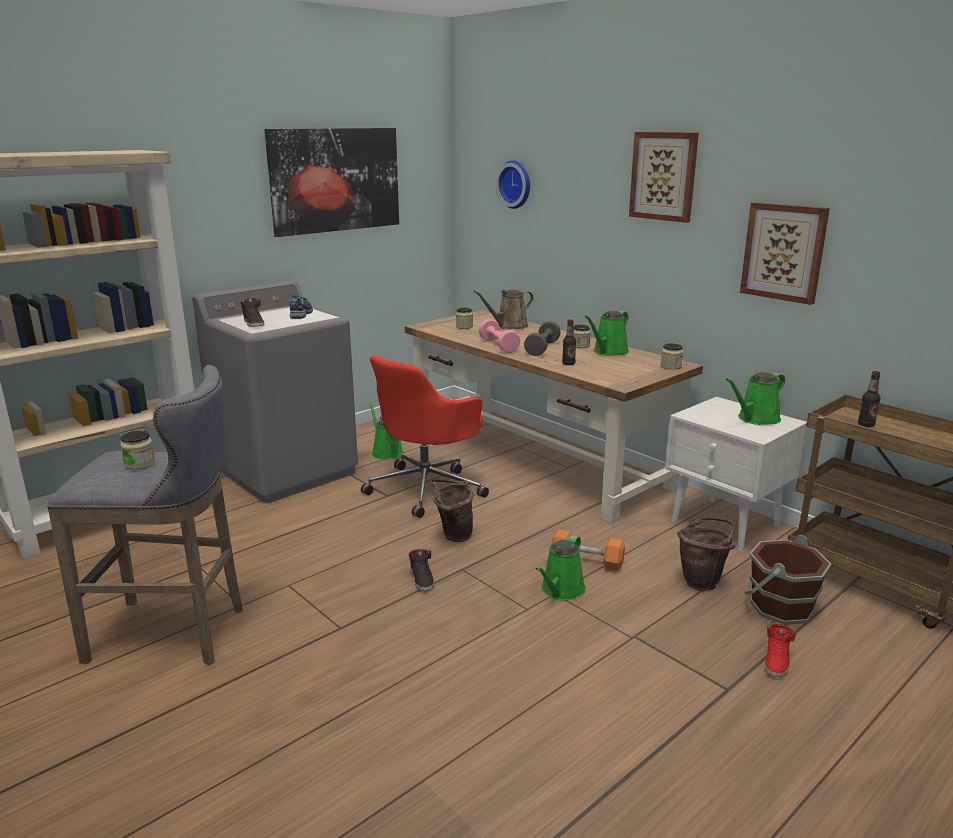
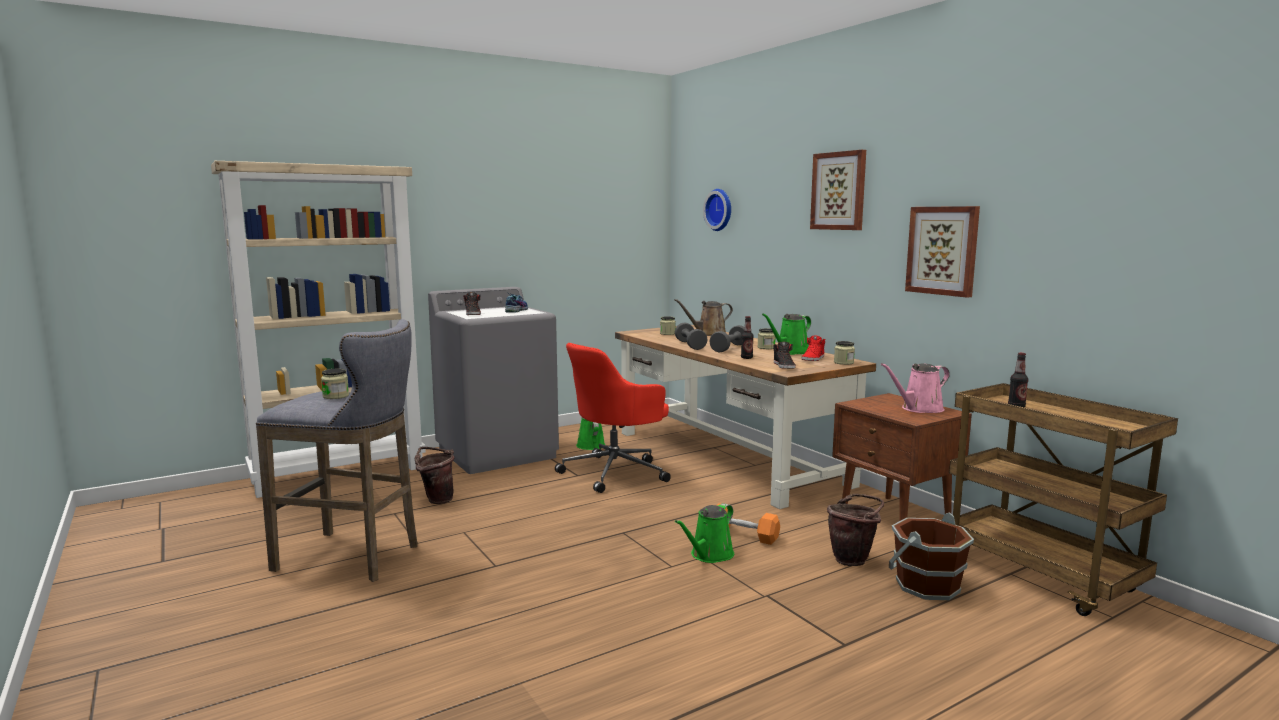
camera: 10 degrees right, 10 degrees down
(335, 180) = (561, 204): picture -> none
(422, 578) = (583, 536): black shoe -> black shoe (784, 366)
(452, 536) = (624, 508): brown bucket -> brown bucket (436, 499)
(498, 345) = (690, 345): pink dumbbell -> grey dumbbell
(726, 524) = (895, 517): white nightstand -> brown nightstand
(756, 419) = (919, 409): green watering can -> pink watering can
(777, 660) = (905, 626): red shoe -> red shoe (813, 359)

